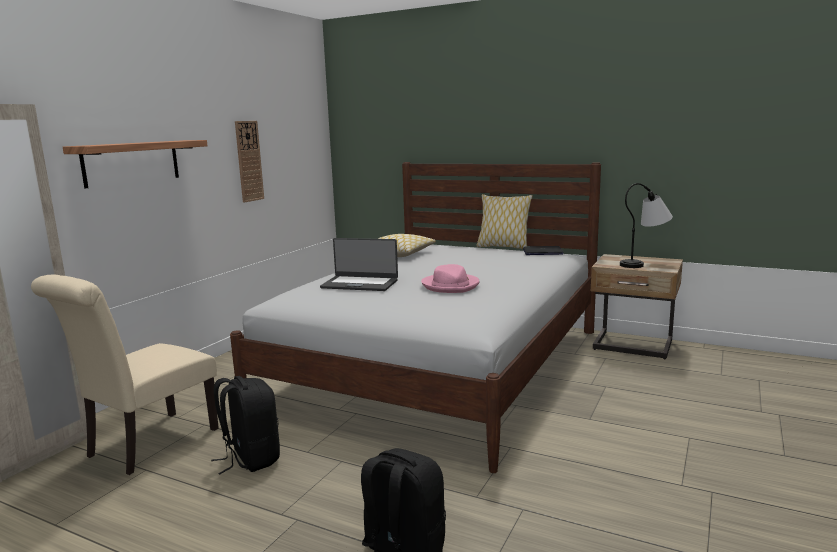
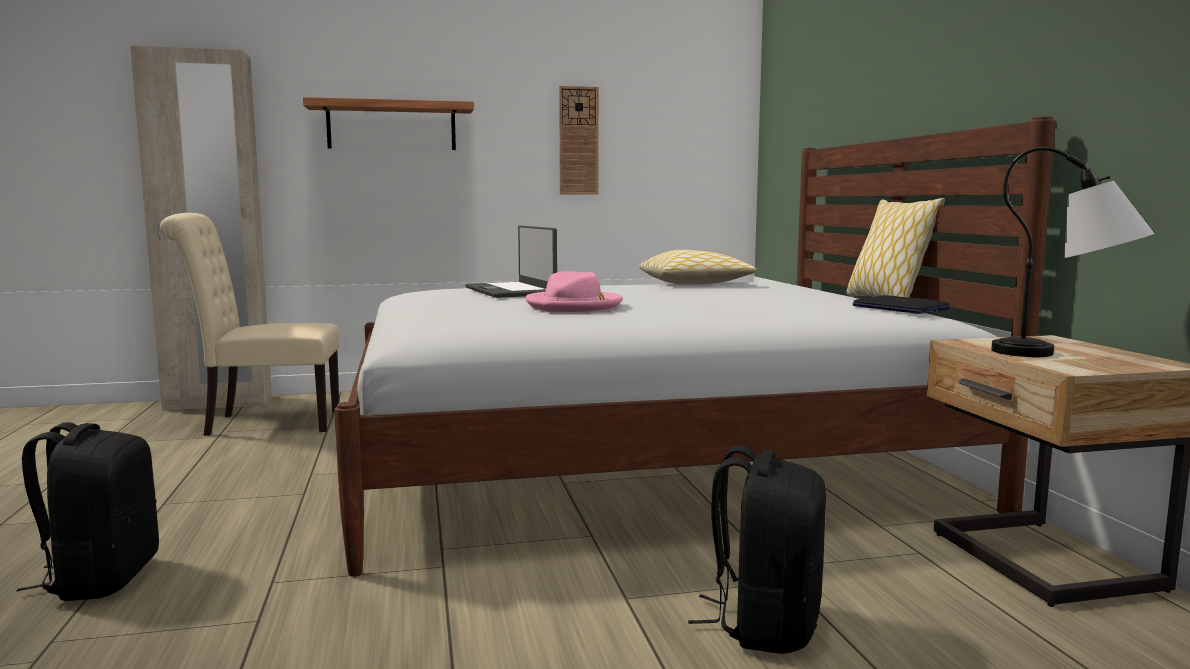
camera: 50 degrees right, 5 degrees down
(250, 458) = (272, 460): black backpack -> black backpack (764, 625)

